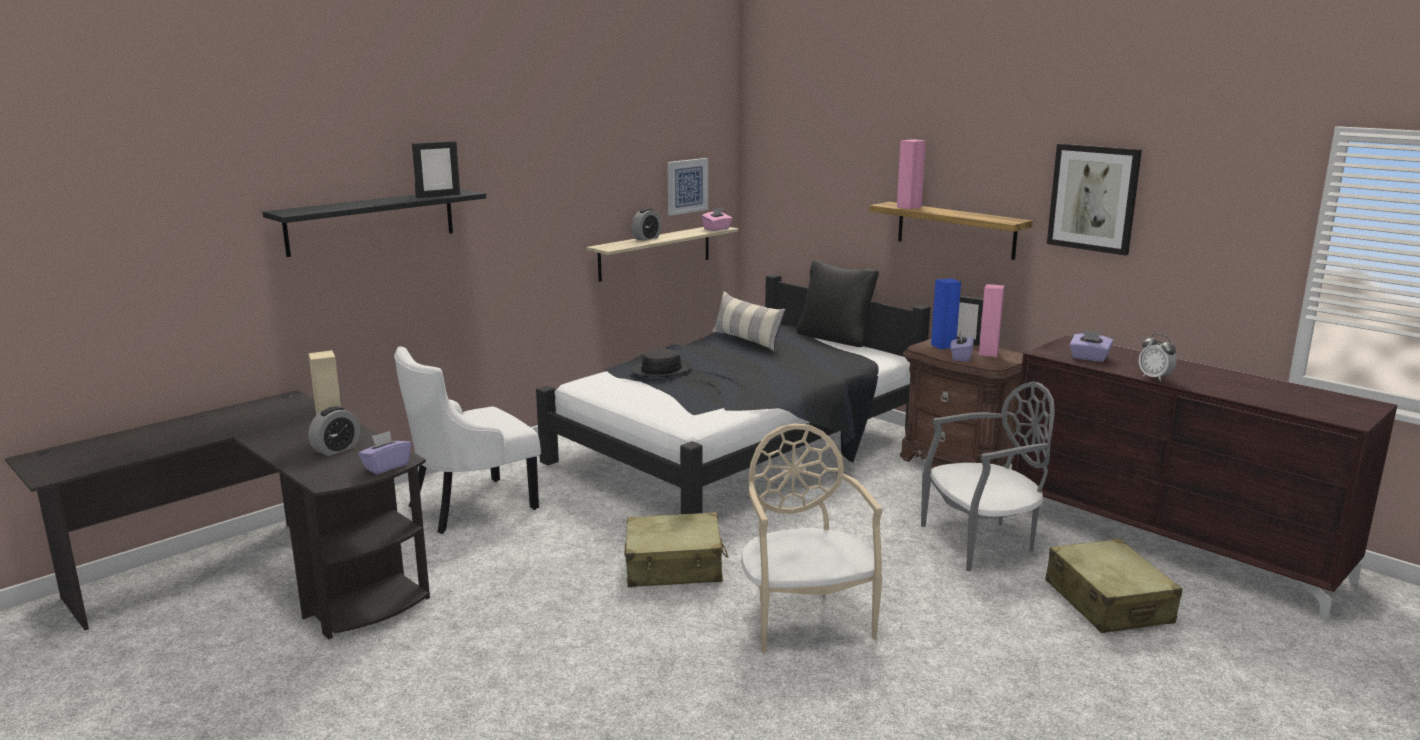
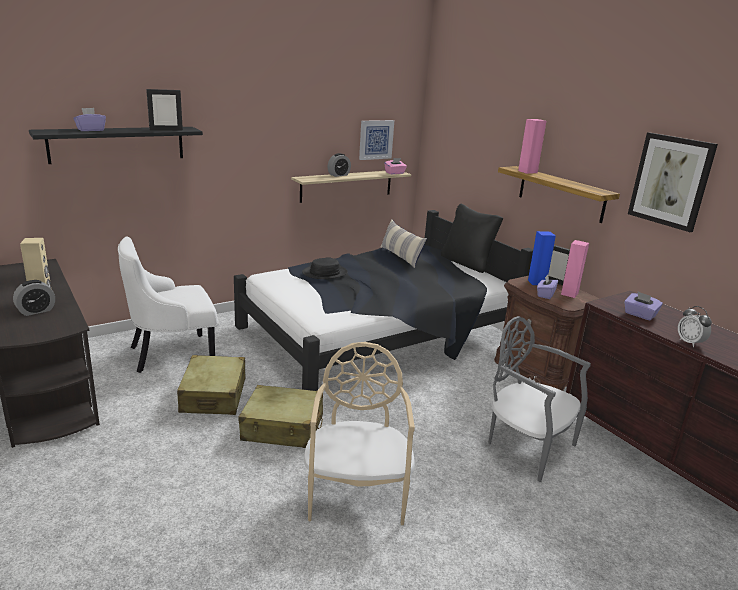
camera: 10 degrees right, 5 degrees up
(386, 466) = (56, 331): purple tissue box -> purple tissue box (90, 130)
(982, 542) = (527, 446): grey chair -> grey chair turned 135 degrees counterclockwise
(1108, 602) = (611, 525): beige suitcase -> beige suitcase (214, 395)

